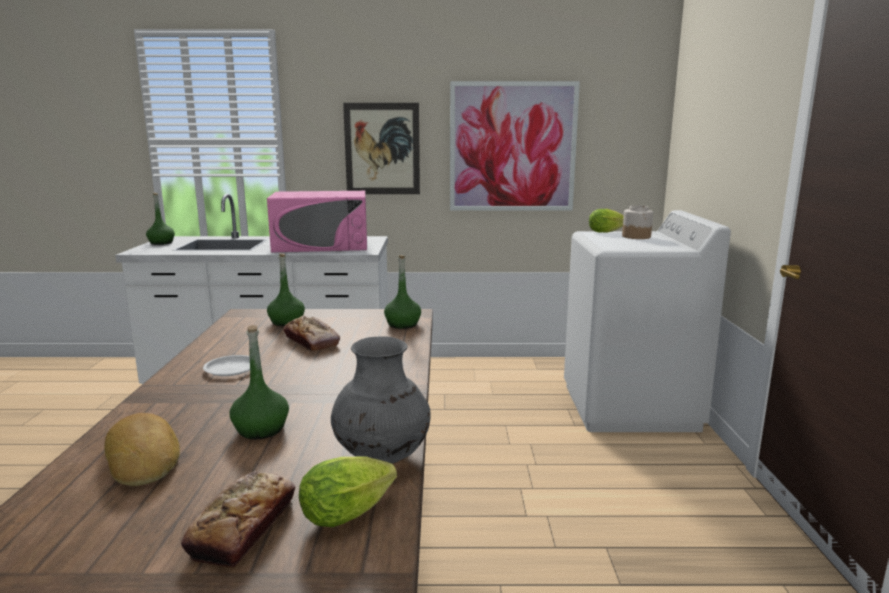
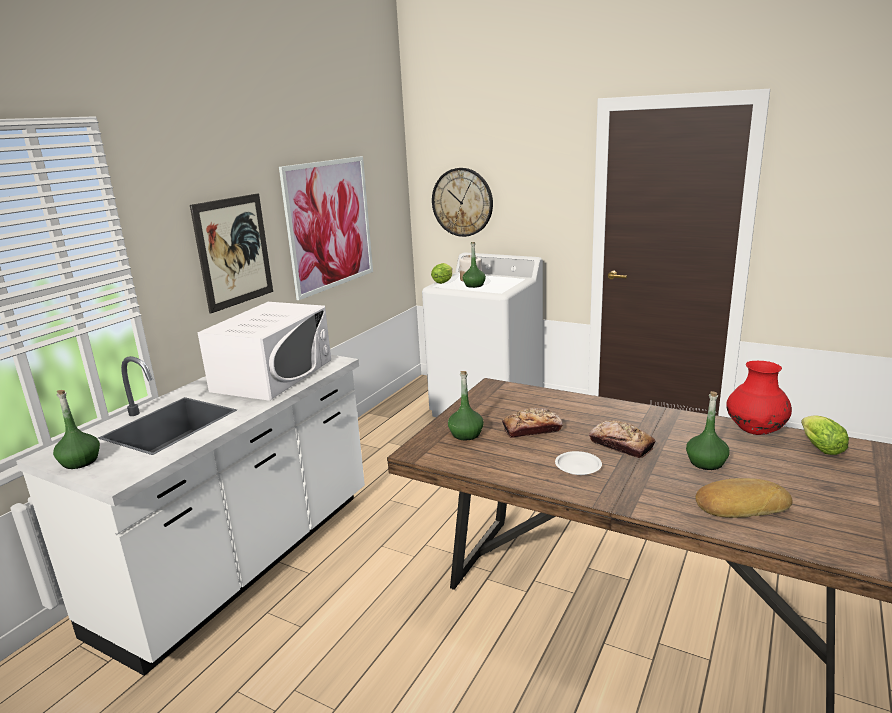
camera: 60 degrees left, 5 degrees up
(243, 527) = (833, 476): bread -> bread (621, 445)
(321, 245) = (273, 375): pink microwave -> white microwave
(382, 456) = (755, 431): grey vase -> red vase
(403, 324) = (517, 393): green bottle -> green bottle (474, 285)
(697, 146) = (462, 202): none -> wall clock

